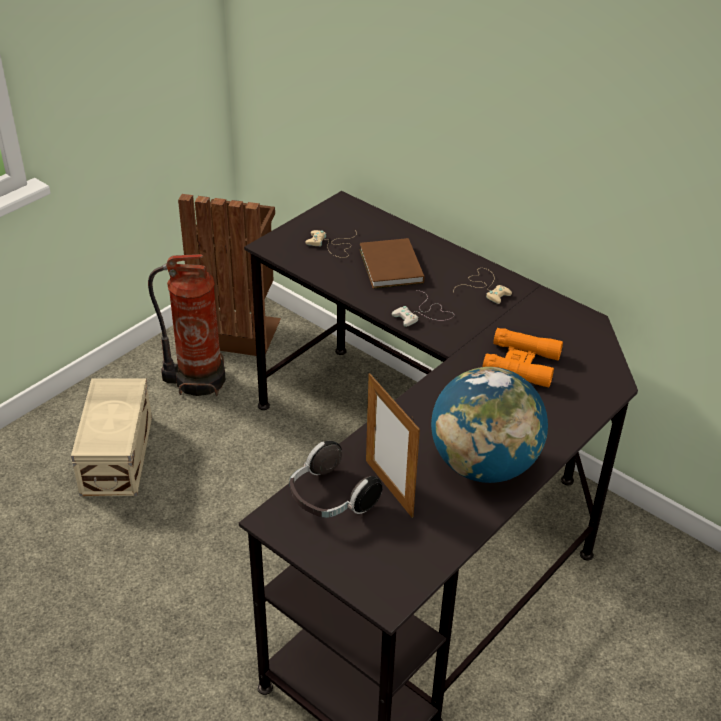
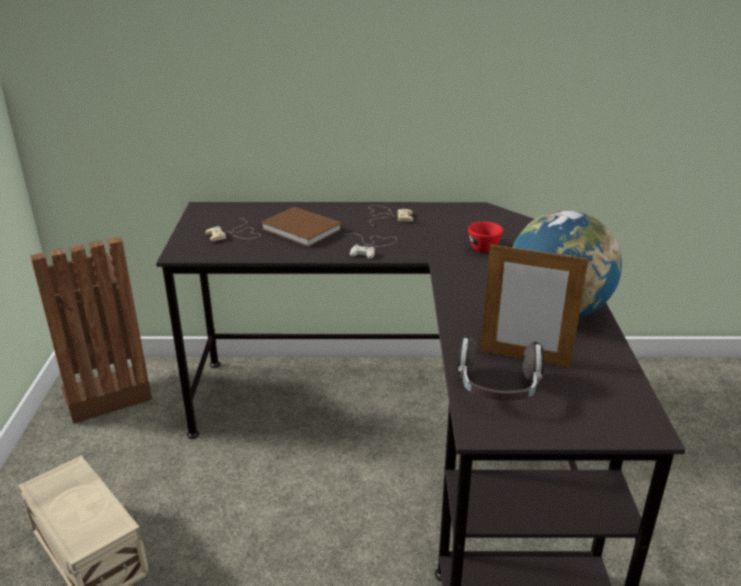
camera: 40 degrees left, 10 degrees down
(197, 379) = (106, 446): fire extinguisher -> none
(521, 364) = (481, 246): orange binoculars -> red cup

